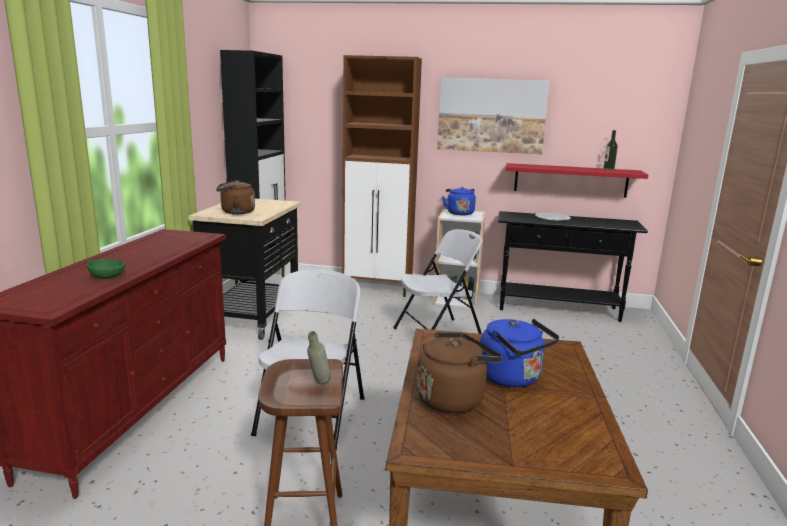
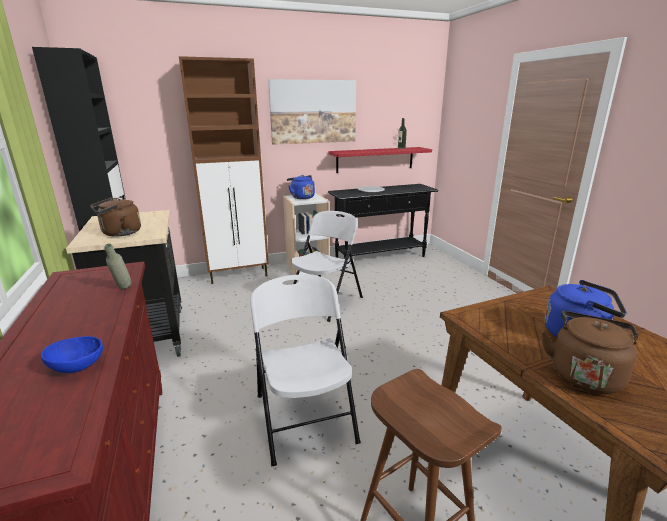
camera: 30 degrees left, 5 degrees up
(108, 277) = (78, 365): green bowl -> blue bowl
(318, 385) = (446, 407): grey bottle -> grey bottle (123, 290)

